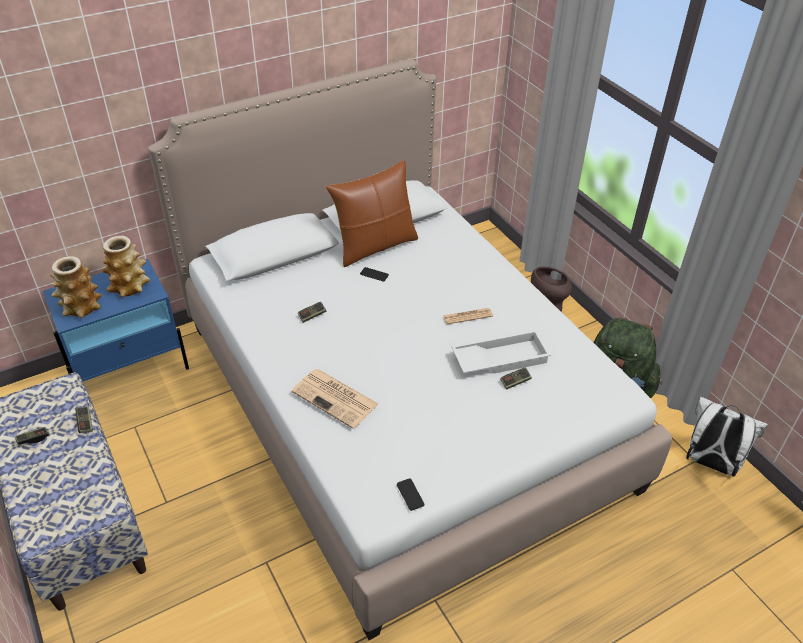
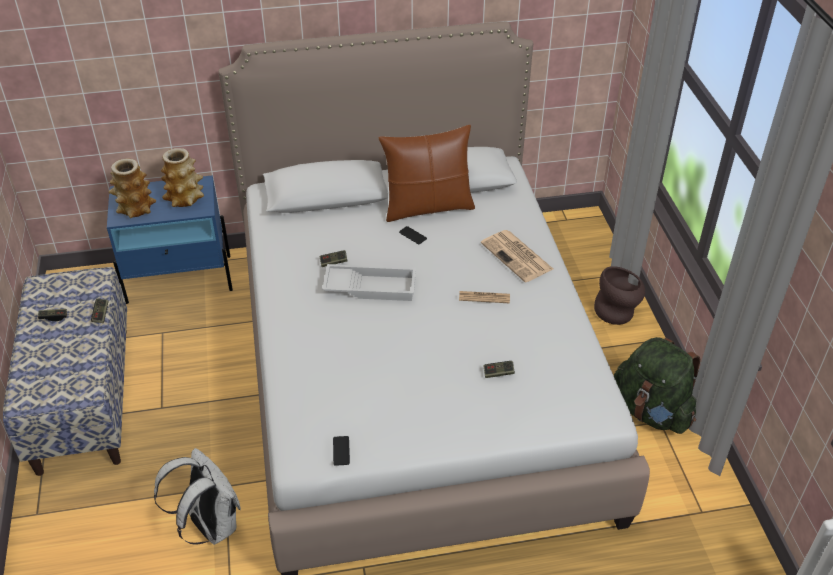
camera: 20 degrees right, 0 degrees up
(336, 398) = (316, 345): newspaper -> newspaper (517, 257)
(500, 358) = (495, 346): white tray -> white tray (371, 286)
(710, 463) = (717, 519): white backpack -> white backpack (209, 525)

